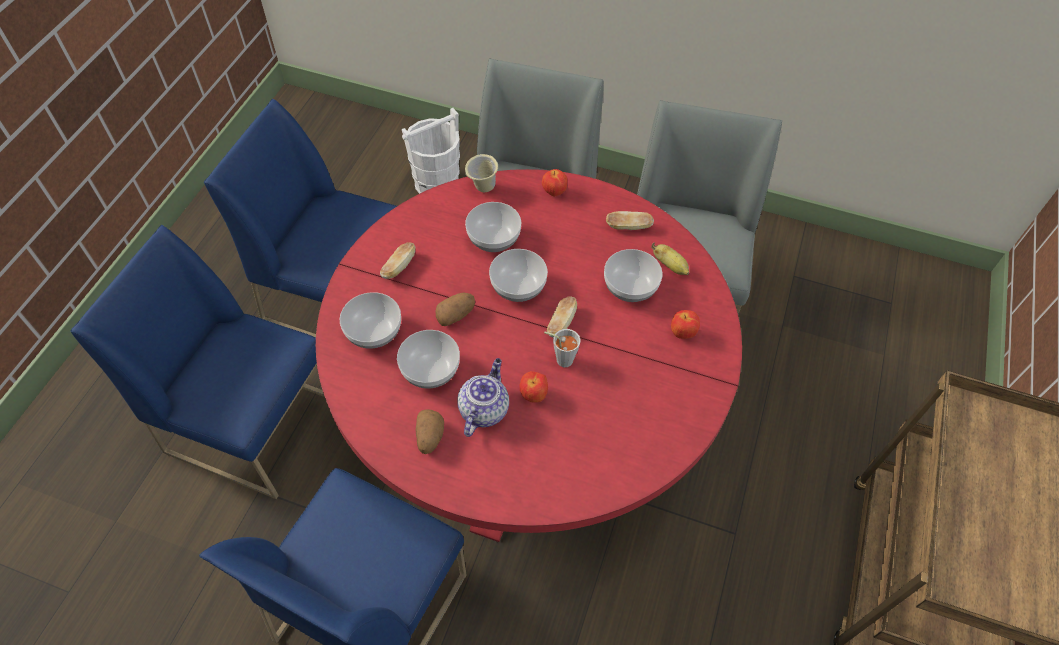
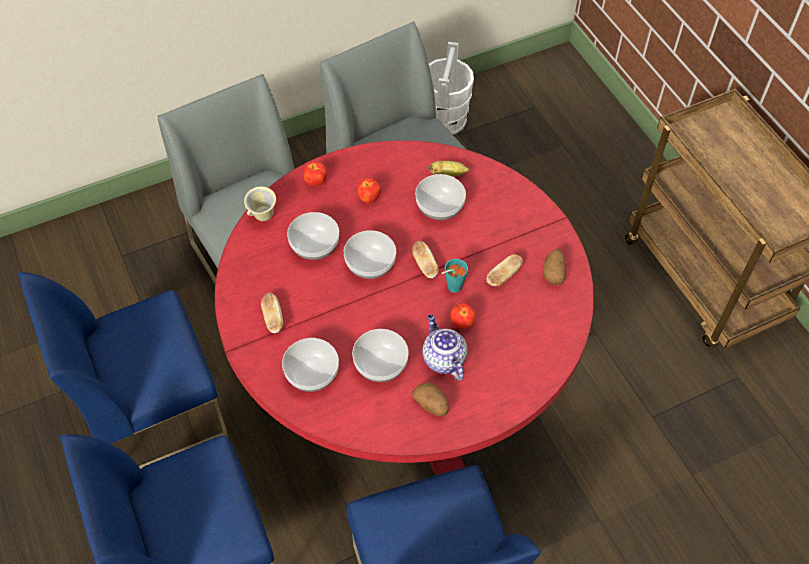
camera: 45 degrees left, 0 degrees up
(437, 183) = (125, 262): white bucket -> white bucket (445, 119)
(456, 315) = (352, 317): potato -> potato (553, 273)
(560, 359) = (451, 288): grey cup -> turquoise cup
(628, 227) = (392, 168): bread -> bread (503, 275)
(682, 333) = (503, 211): apple -> apple (369, 199)

